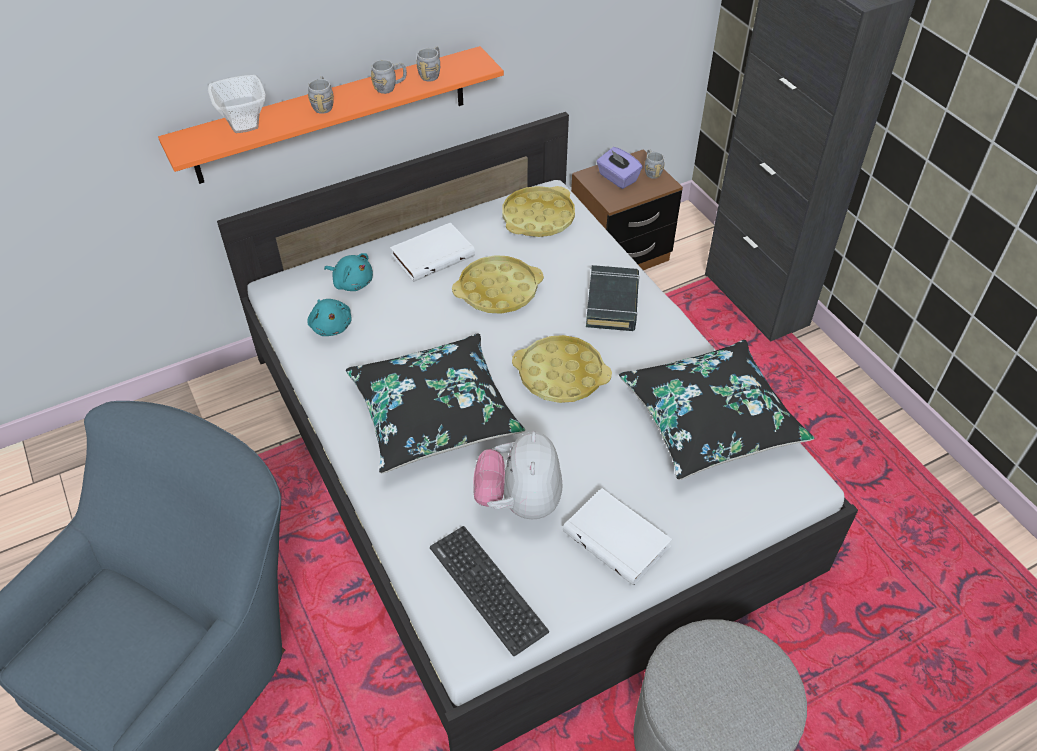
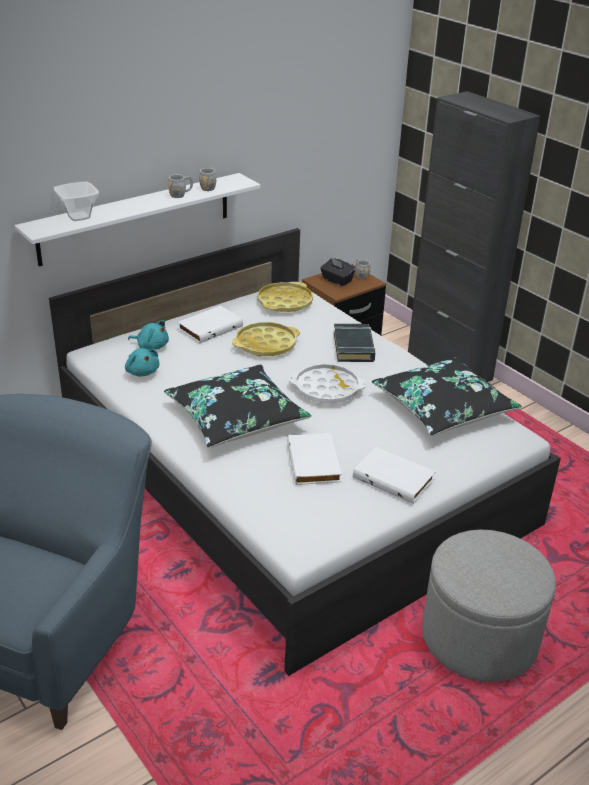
camera: 10 degrees left, 15 degrees down
(323, 105) = (134, 205): grey mug -> none
(332, 115) = (136, 218): orange shelf -> white shelf
(487, 589) = (304, 514): keyboard -> none
(519, 501) = (315, 462): plush toy -> white book
(561, 374) = (326, 389): yellow tray -> white tray
(617, 178) = (336, 280): purple tissue box -> black tissue box

